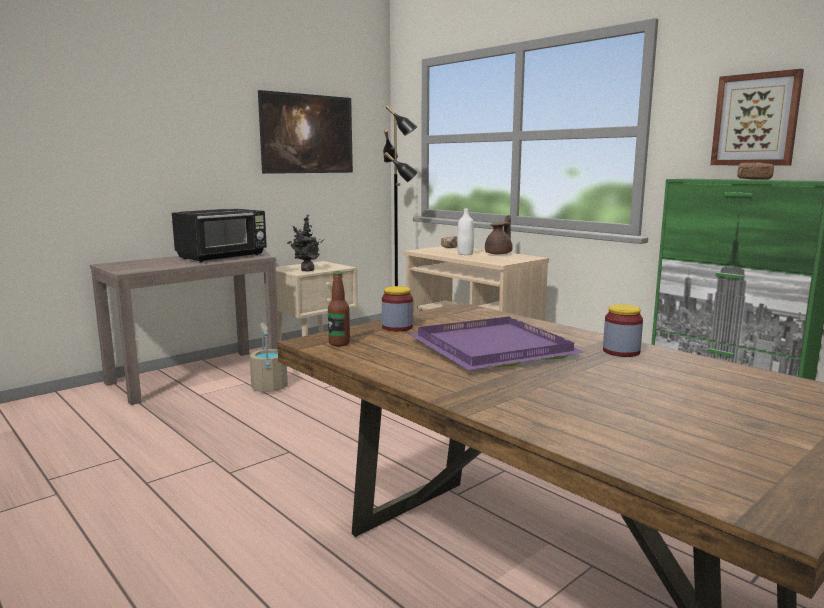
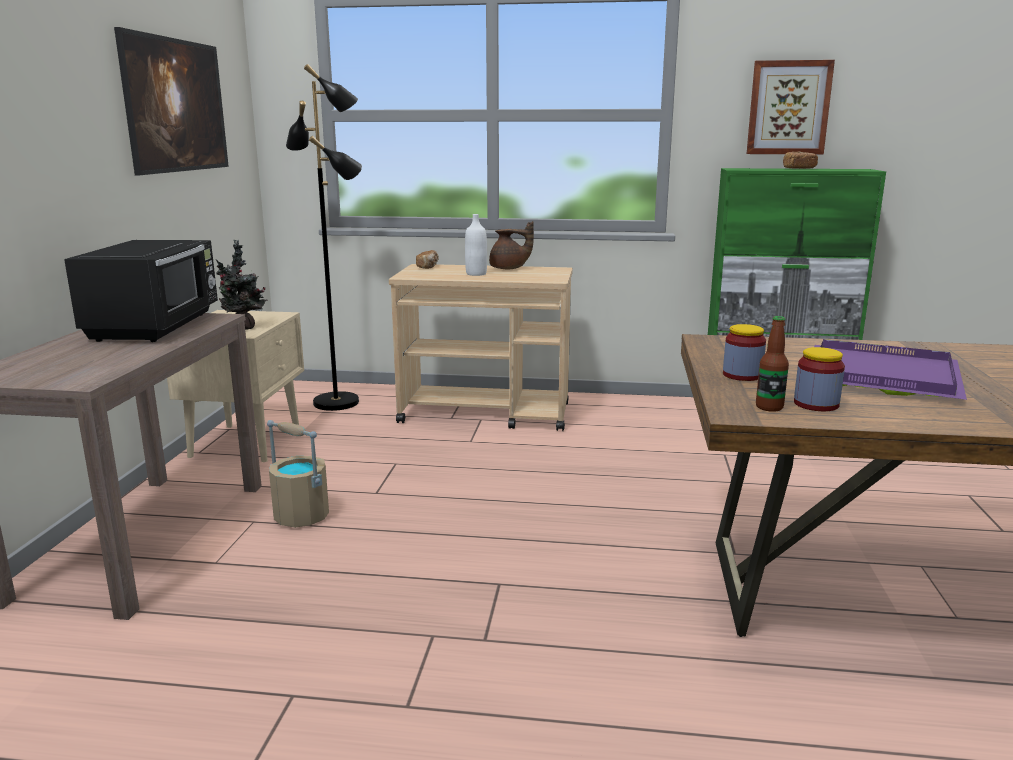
camera: 40 degrees left, 5 degrees up
(499, 253) = (509, 268): brown teapot -> brown teapot turned 105 degrees clockwise
(621, 351) = (951, 354): jar -> jar (816, 404)

